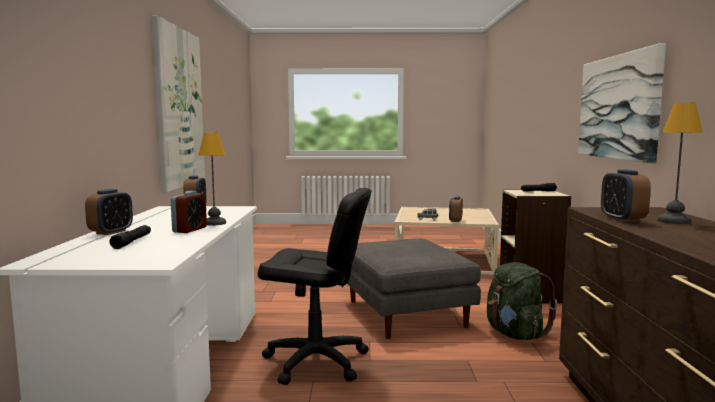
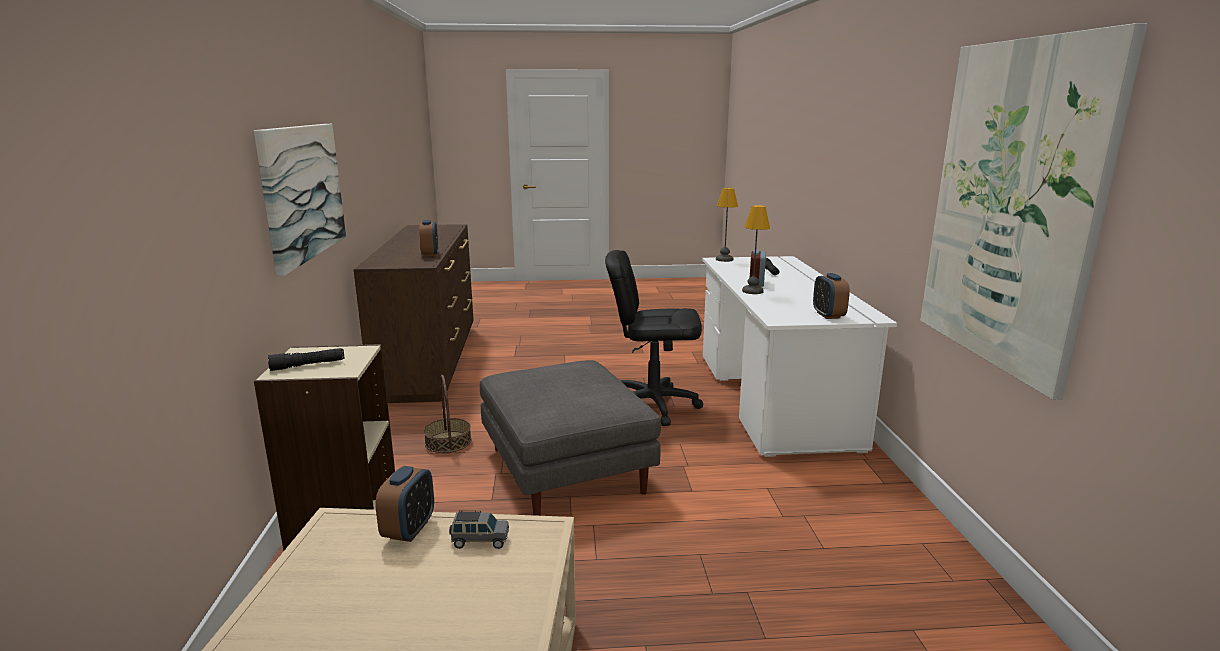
camera: 175 degrees right, 10 degrees up
(111, 232) = (812, 279): alarm clock -> none
(515, 334) = (448, 442): green backpack -> basket
(673, 221) = (400, 253): table lamp -> table lamp (725, 259)

